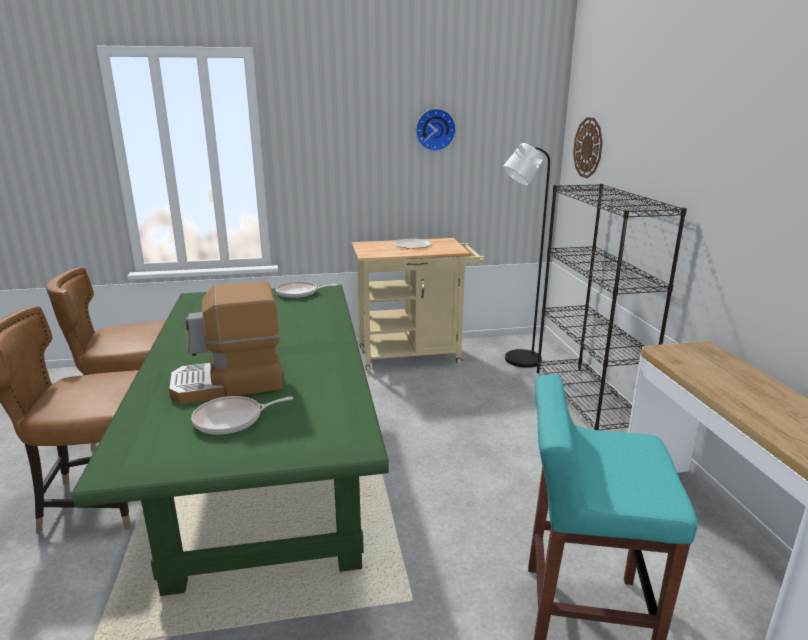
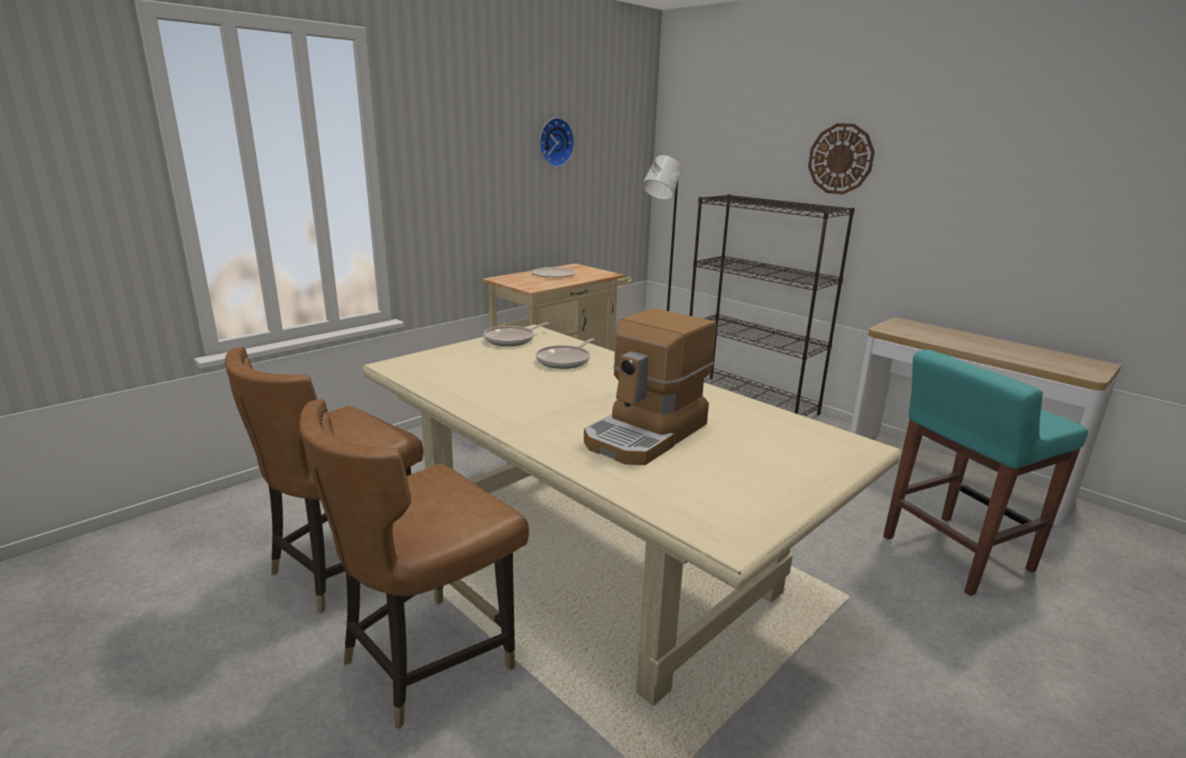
camera: 35 degrees left, 0 degrees up
(232, 420) = (725, 461): frying pan -> frying pan (565, 360)
(269, 484) = (596, 561): green dining table -> beige dining table
(588, 147) = (699, 160): wall clock -> wall clock (840, 159)

